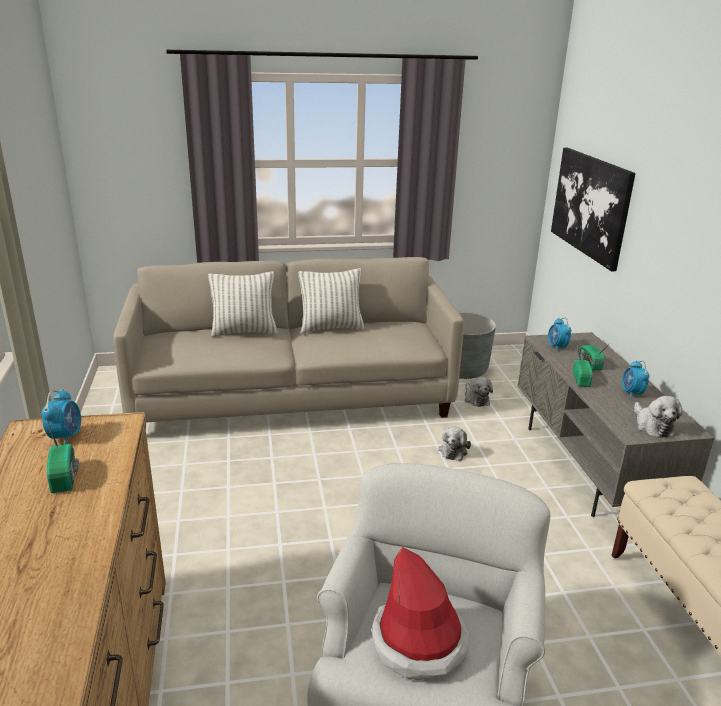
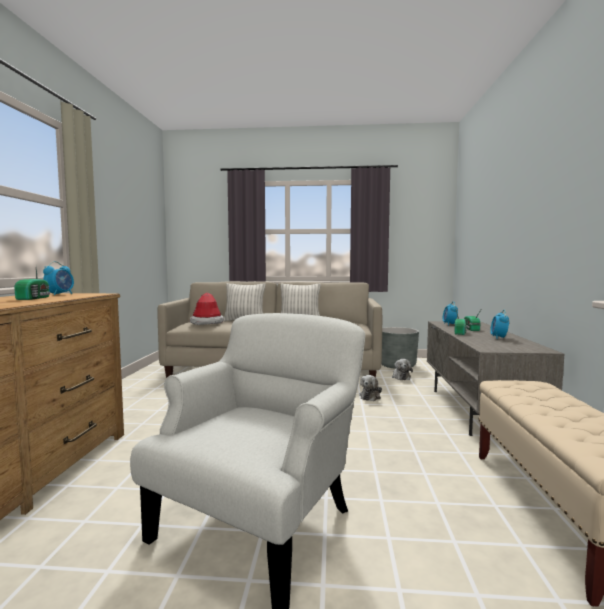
camera: 15 degrees right, 20 degrees down
(419, 642) = (235, 429): hat -> hat (207, 322)
(590, 205) = (475, 240): picture -> none
(652, 426) = (508, 347): plush toy -> none

